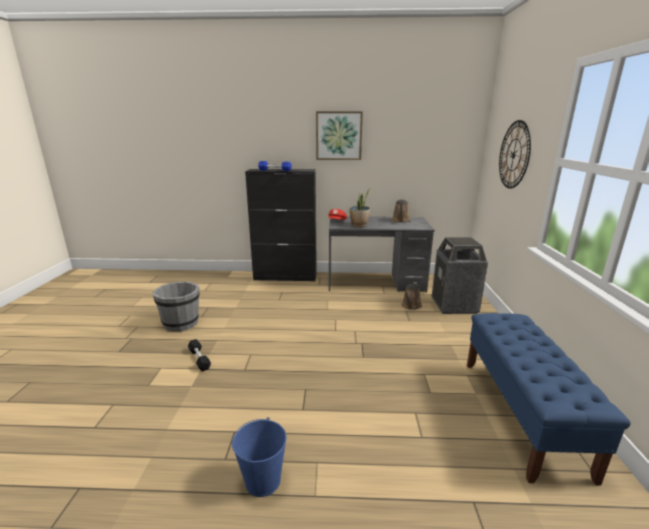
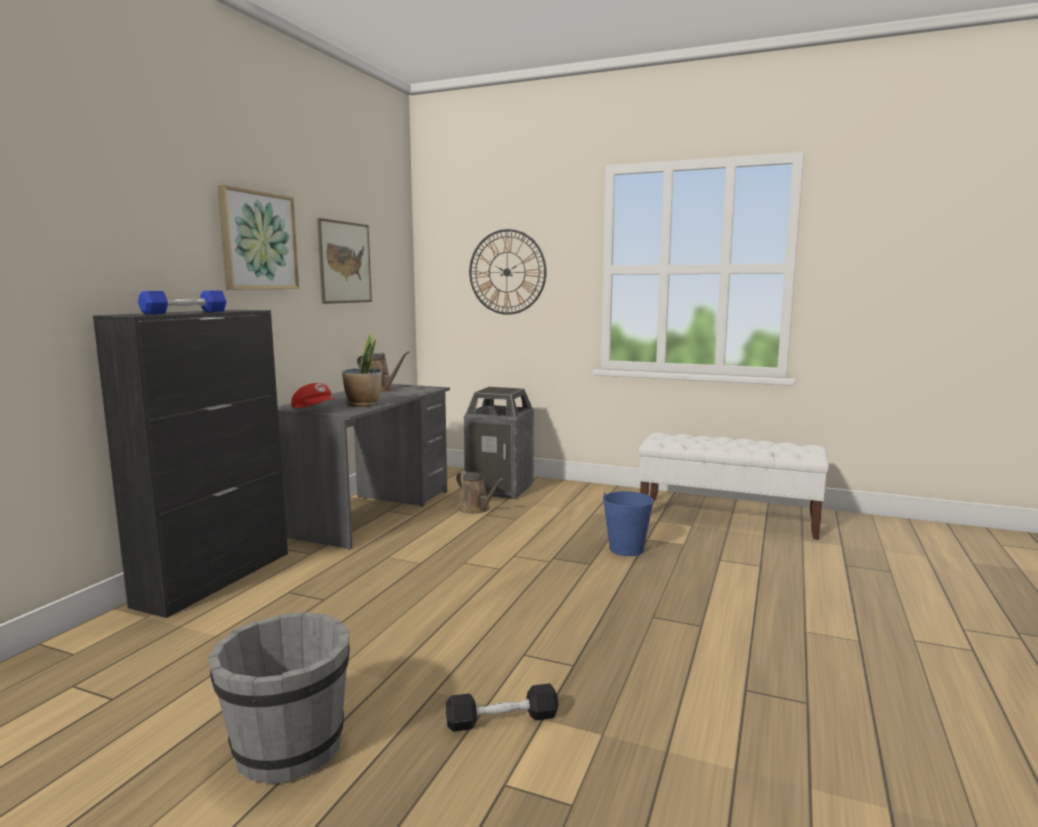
camera: 70 degrees left, 10 degrees down
(263, 480) = (842, 673): blue bucket -> blue bucket (626, 549)
(406, 144) = (345, 262): none -> picture
(521, 414) = (728, 517): blue bench -> white bench

